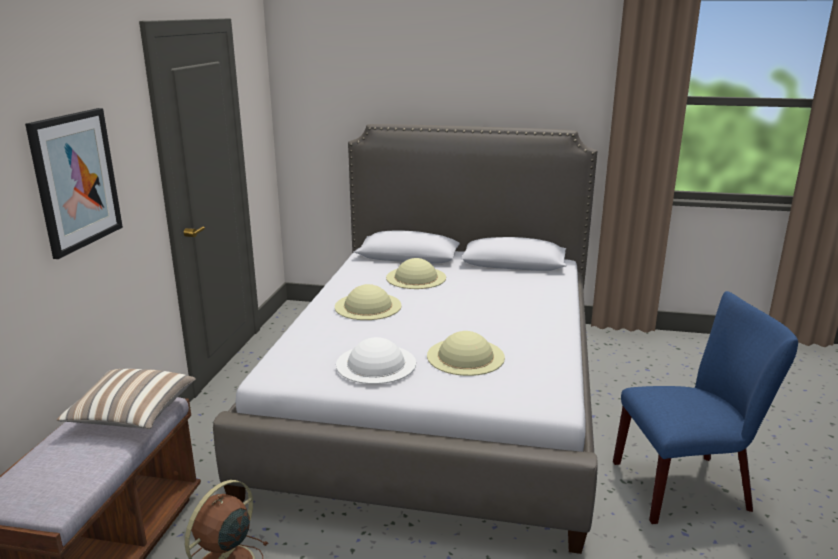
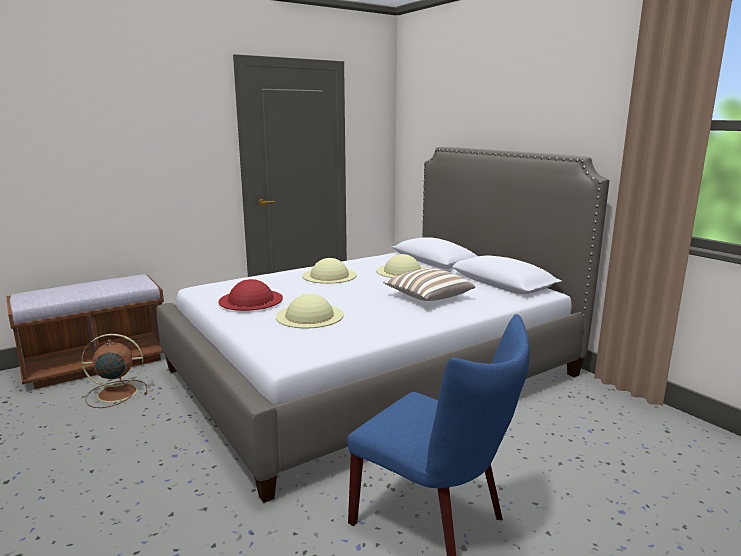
camera: 45 degrees right, 5 degrees down
(76, 180) = (149, 143): picture -> none
(132, 415) = (123, 285): pillow -> pillow (427, 297)
(376, 363) = (251, 300): white hat -> red hat

